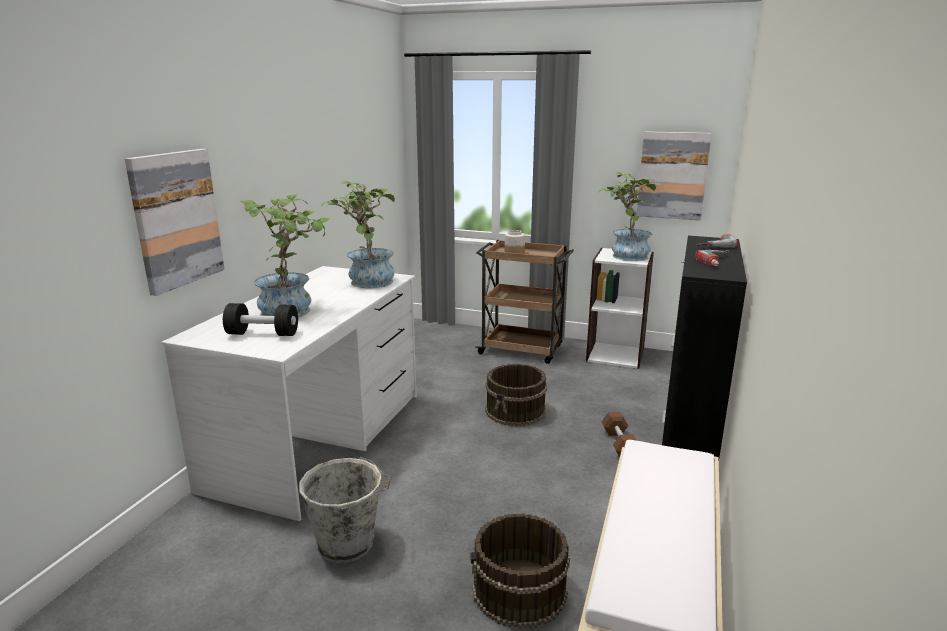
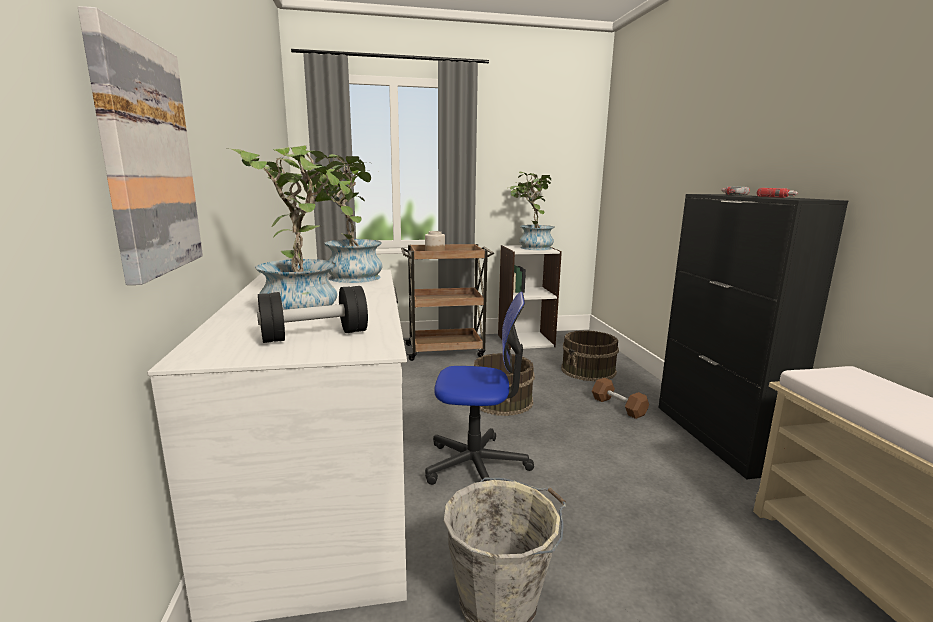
camera: 30 degrees left, 5 degrees down
(431, 457) = (476, 466): none -> office chair
(519, 591) = (726, 574): brown bucket -> brown bucket (588, 370)
(672, 175) = (556, 177): picture -> none

